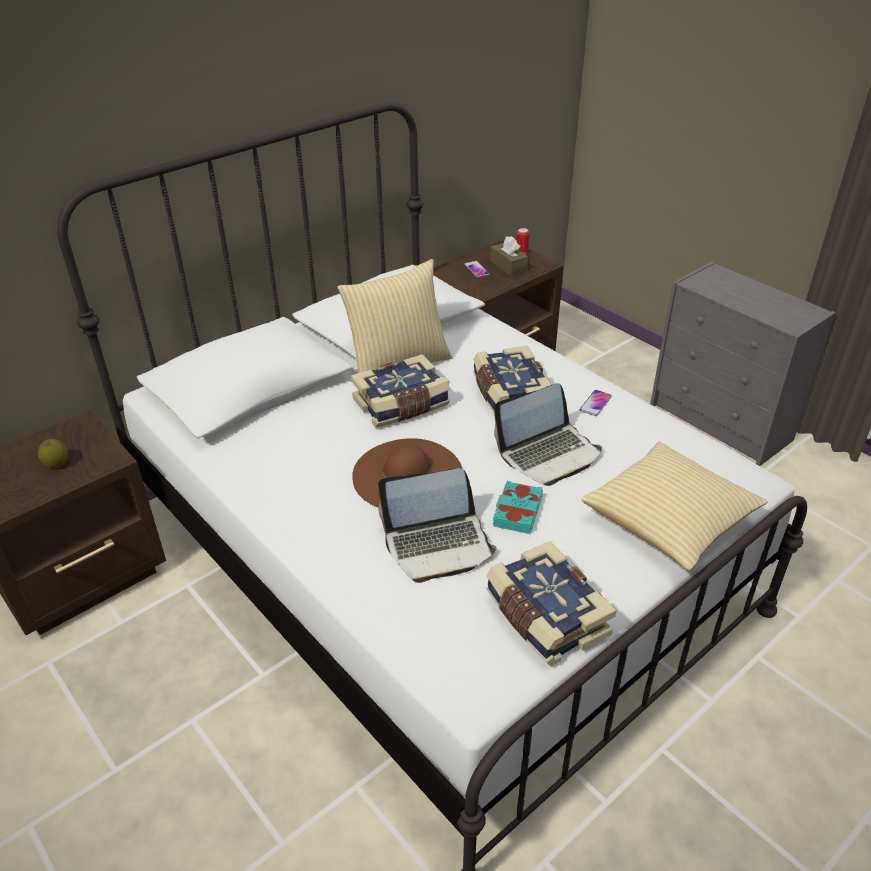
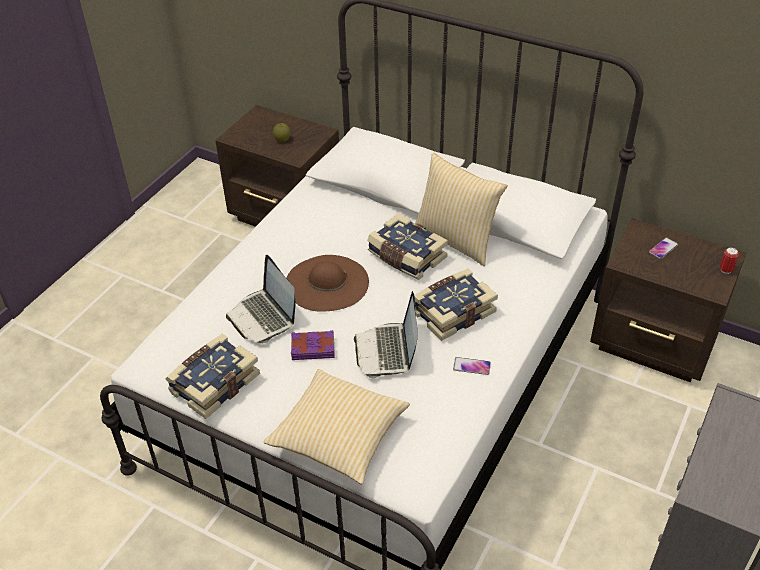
camera: 70 degrees right, 5 degrees up
(508, 266) = (688, 267): brown tissue box -> none
(516, 511) = (313, 348): turquoise book -> purple book
(548, 454) = (387, 351): laptop -> laptop turned 45 degrees clockwise

